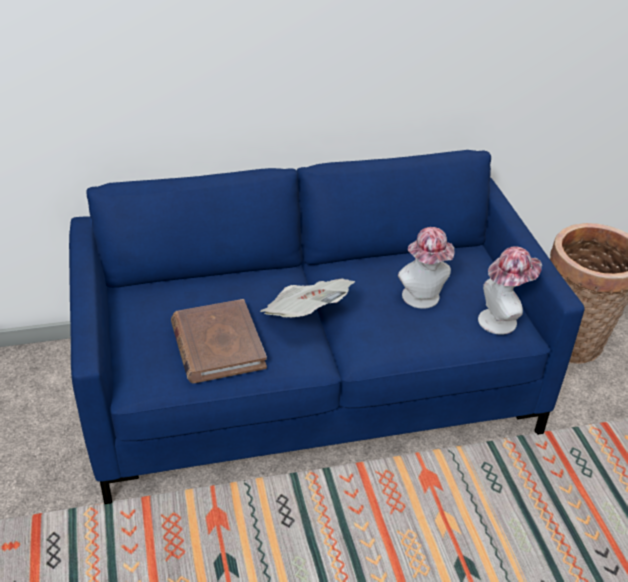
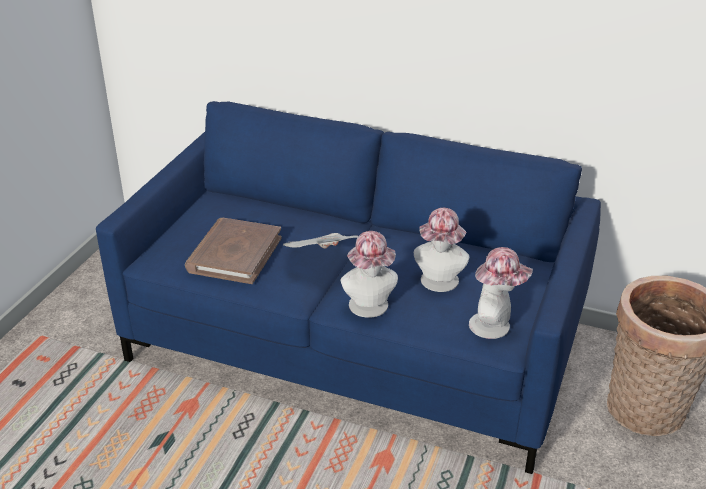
camera: 35 degrees right, 5 degrees down
(392, 347) = (370, 308): none -> hat

